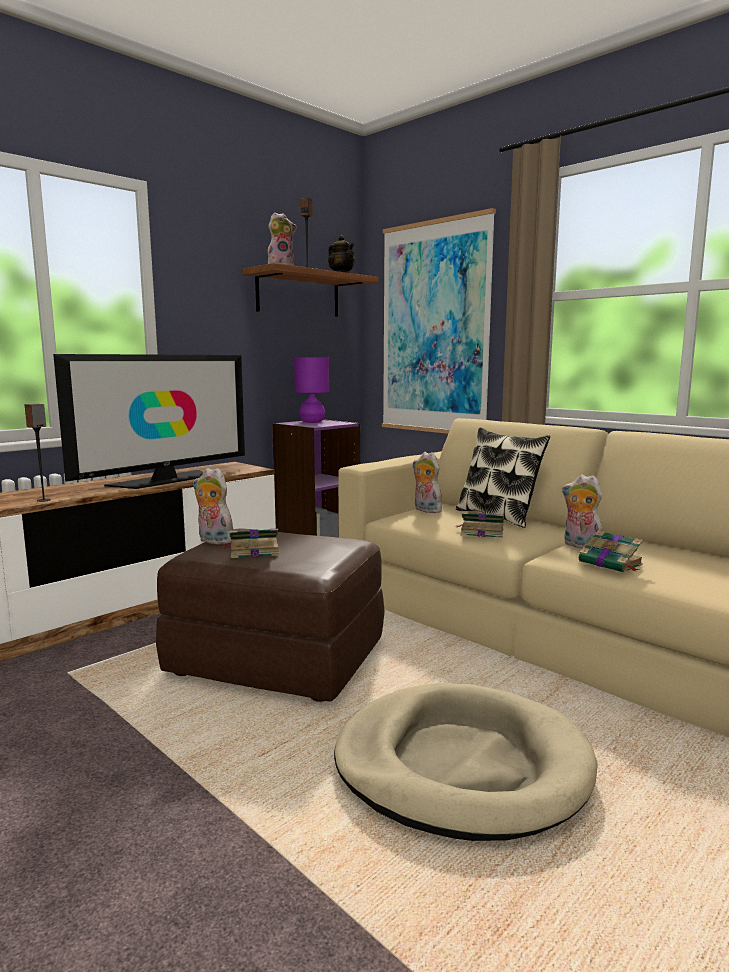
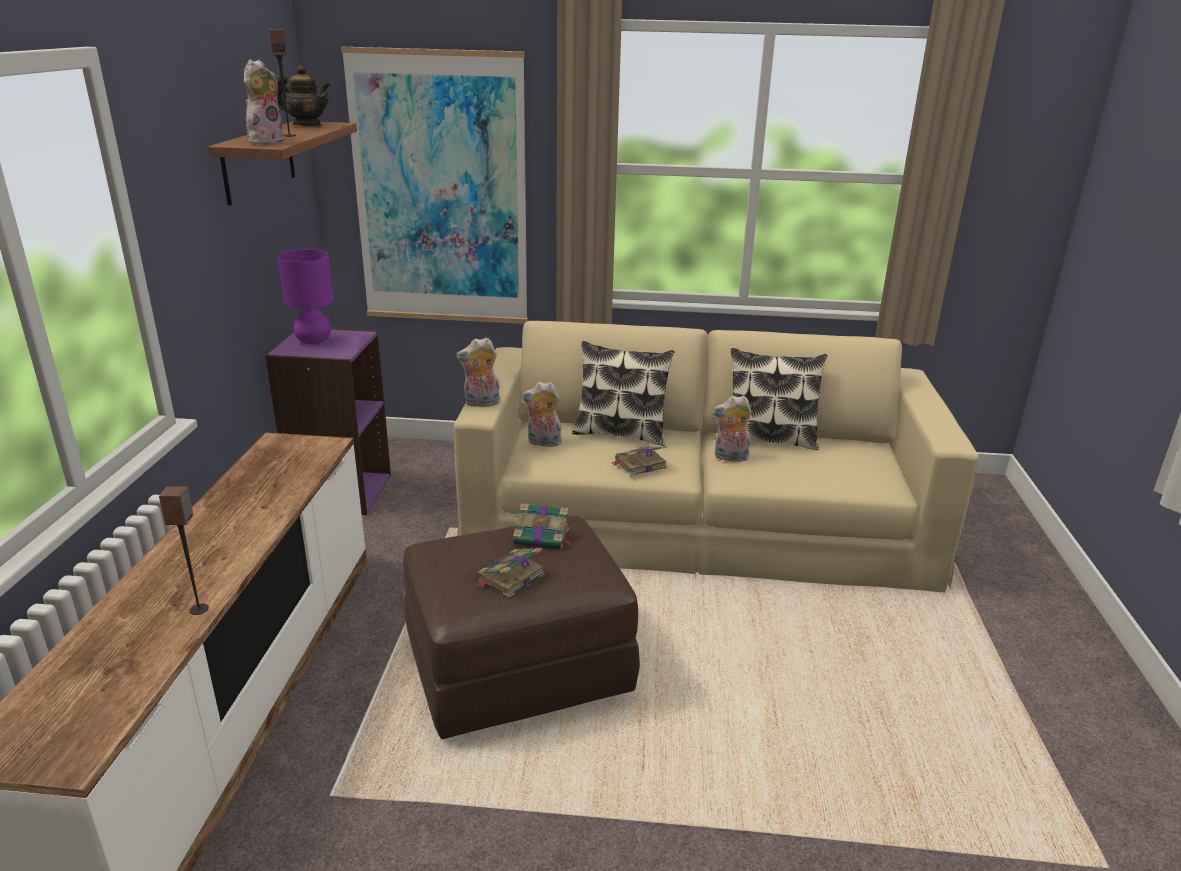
camera: 40 degrees left, 15 degrees up
(164, 480) = (265, 507): television -> none
(213, 541) = (441, 578): plush toy -> plush toy (481, 403)
(461, 765) = (774, 695): beige dog bed -> none
(611, 563) = (779, 476): book -> book (543, 537)
(644, 543) = (769, 439): none -> pillow

